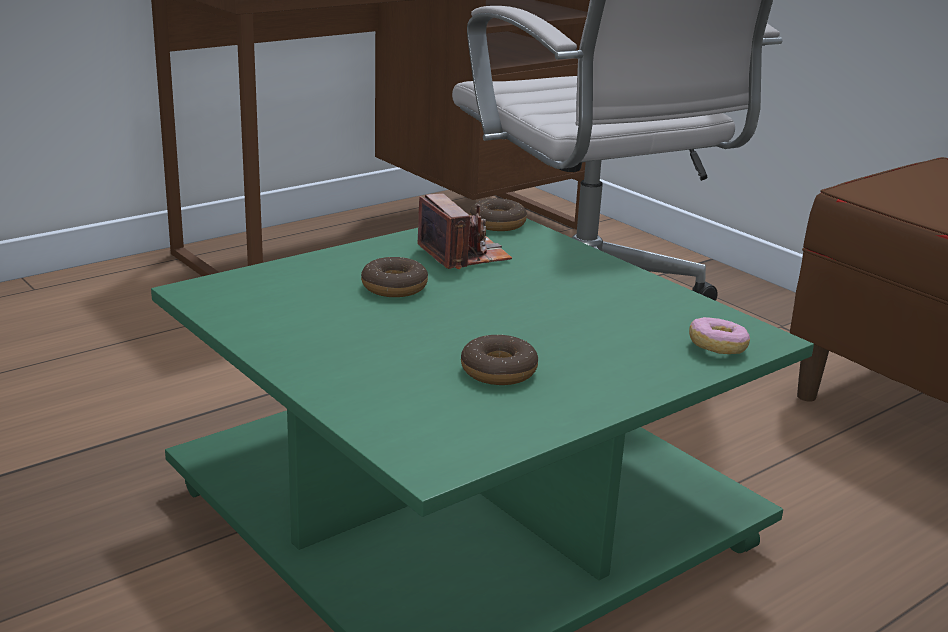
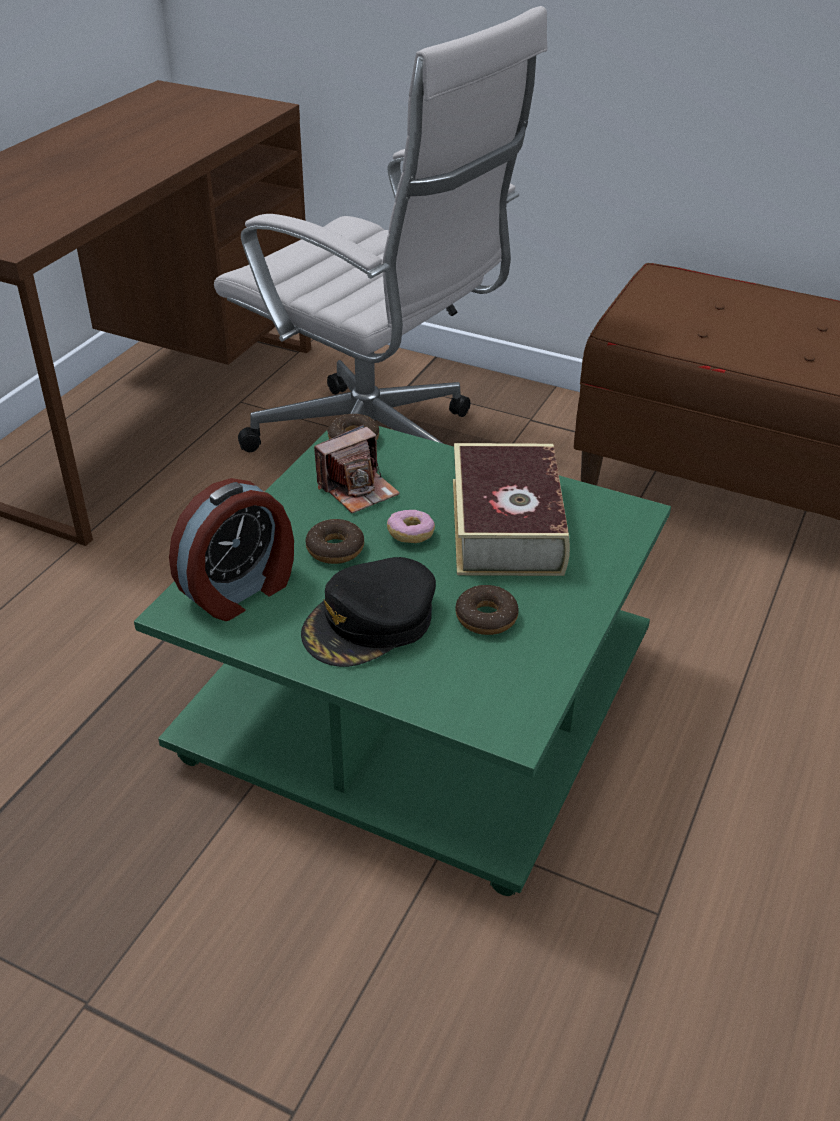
camera: 25 degrees left, 15 degrees up
(270, 292) = (240, 590): none -> alarm clock
(370, 343) = (370, 622): none -> black cap
(464, 255) = (358, 489): camera -> camera turned 105 degrees clockwise
(595, 313) = (506, 526): none -> book
(717, 348) = (614, 535): donut -> donut (410, 535)

